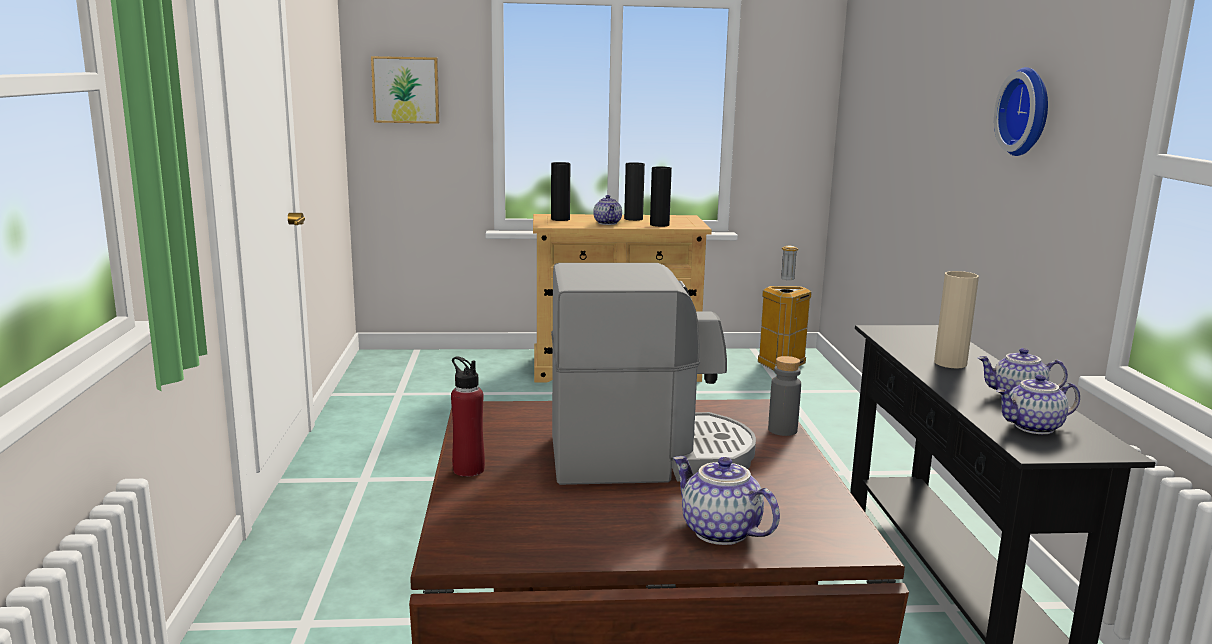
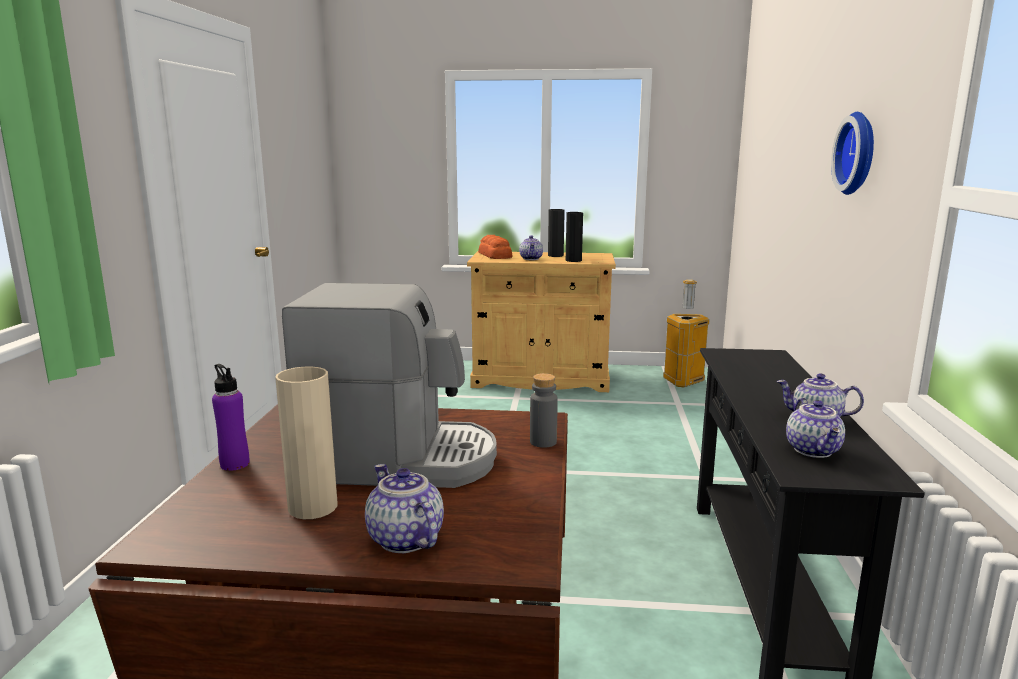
camera: 10 degrees right, 0 degrees up
(406, 90) = (379, 152): picture -> none
(468, 470) = (234, 464): red bottle -> purple bottle
(560, 219) = (495, 255): black vase -> bread
(950, 363) = (768, 385): beige vase -> beige vase (313, 507)
(1034, 428) = (814, 450): teapot -> teapot turned 90 degrees counterclockwise

